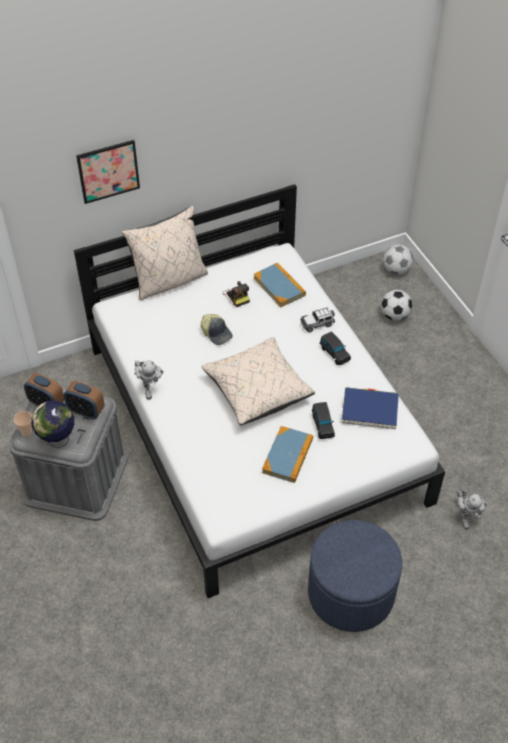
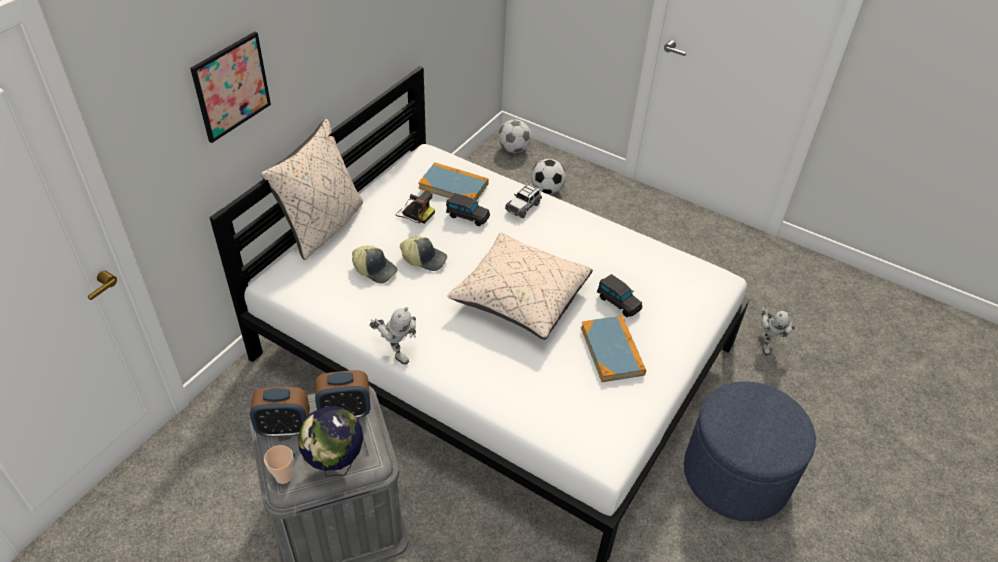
camera: 35 degrees left, 5 degrees down
(179, 326) = (375, 269): none -> cap
(334, 353) = (565, 227): black toy car -> black toy car (467, 216)
(370, 410) = (649, 266): blue book -> none
(465, 516) = (766, 343): toy robot -> toy robot turned 45 degrees clockwise

